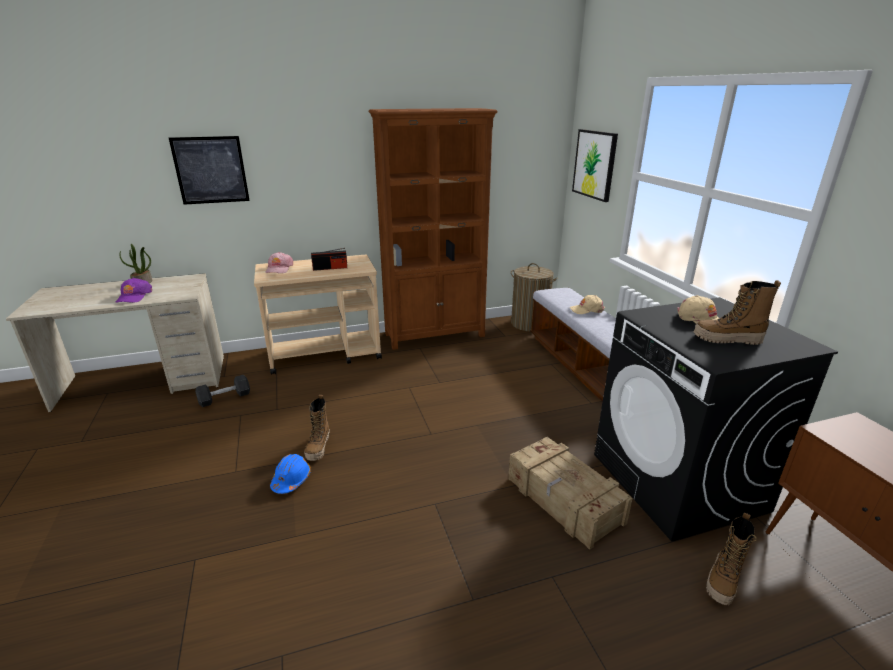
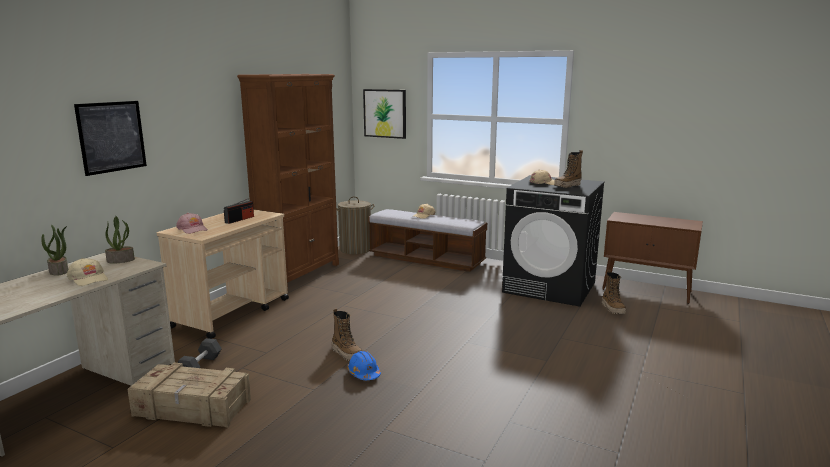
camera: 45 degrees left, 10 degrees down
(134, 296) = (89, 278): purple cap -> beige cap
(186, 285) = (121, 260): none -> potted plant
(564, 501) = (520, 313): crate -> crate (192, 408)

